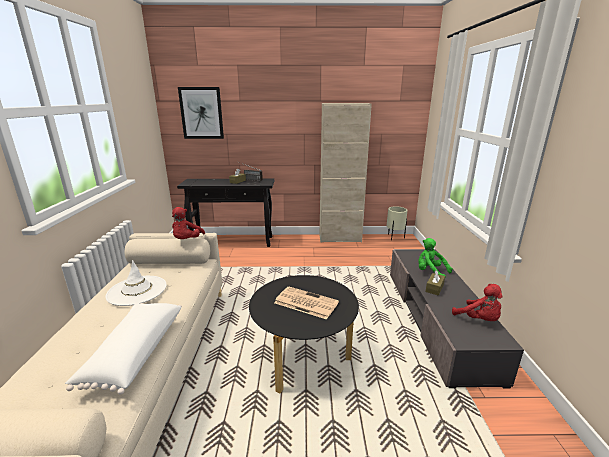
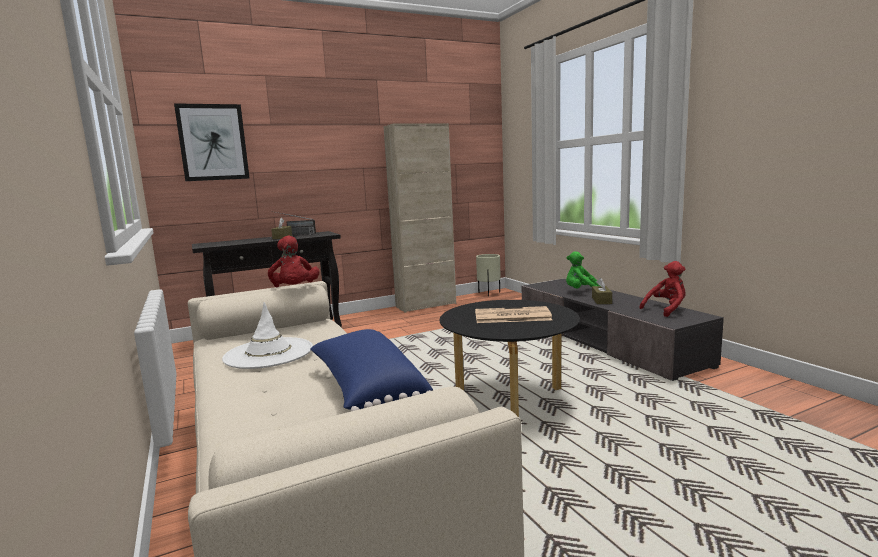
camera: 25 degrees left, 10 degrees down
(134, 353) = (366, 389): white pillow -> blue pillow
(479, 319) = (666, 309): red plush toy -> red plush toy turned 60 degrees counterclockwise

